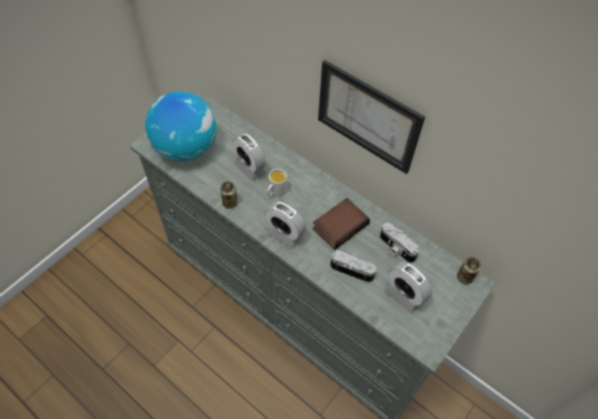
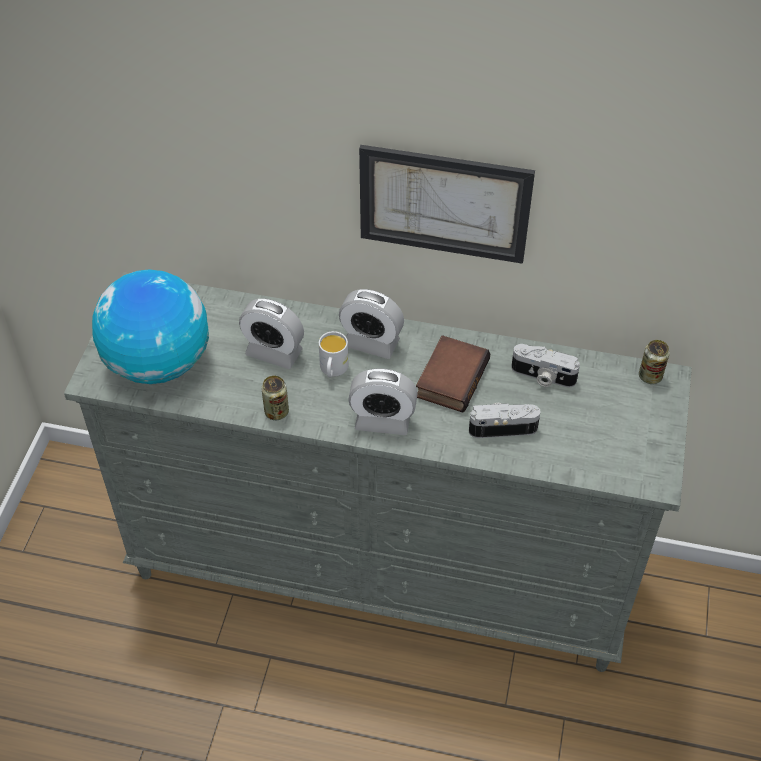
camera: 25 degrees left, 5 degrees down
(404, 295) = (589, 430): alarm clock -> alarm clock (371, 343)

